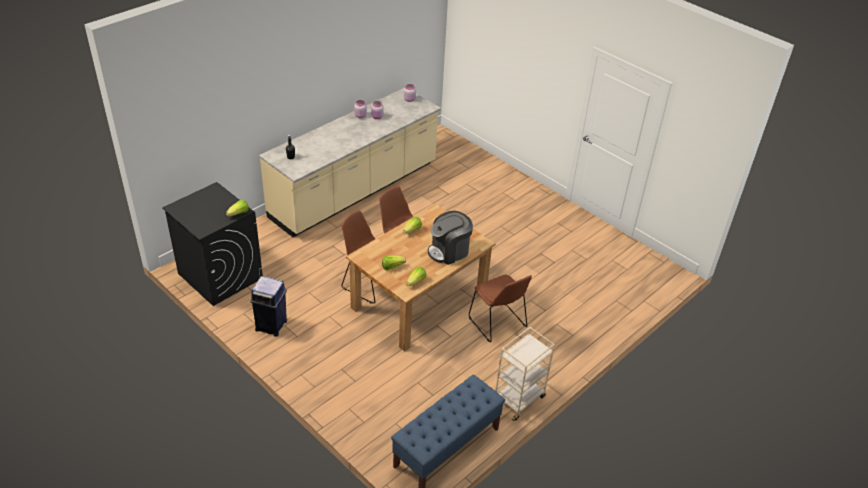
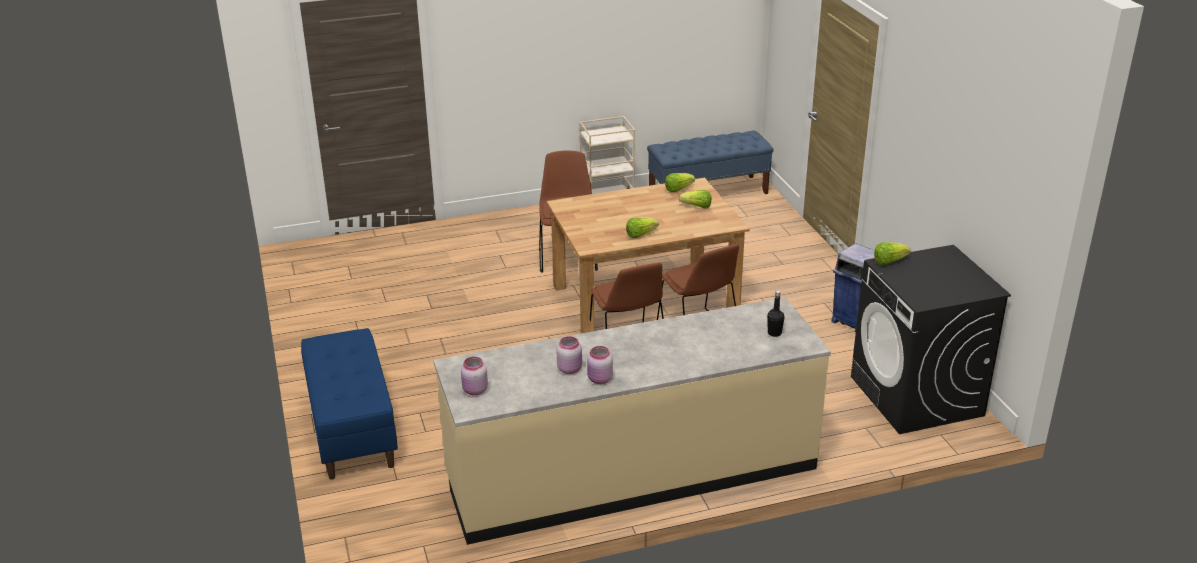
camera: 150 degrees left, 10 degrees down
(449, 251) = (612, 205): coffee machine -> none
(501, 175) = (351, 429): none -> blue bench

